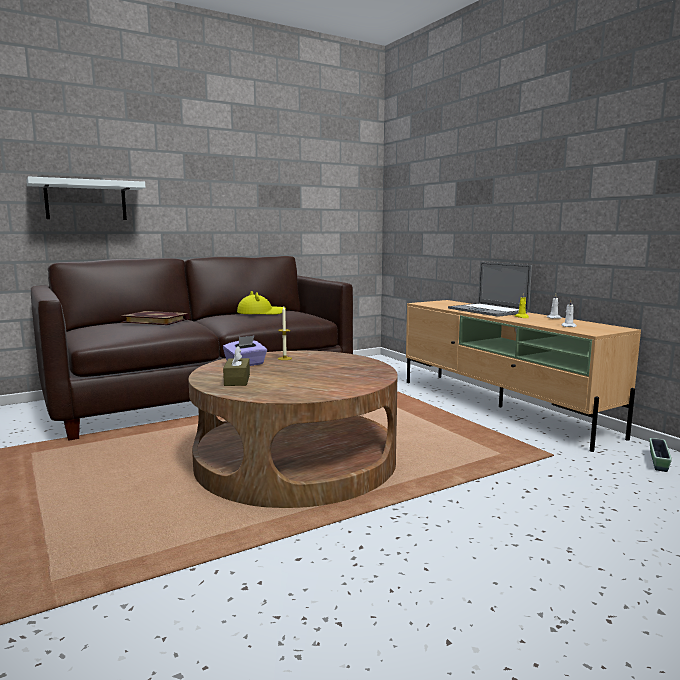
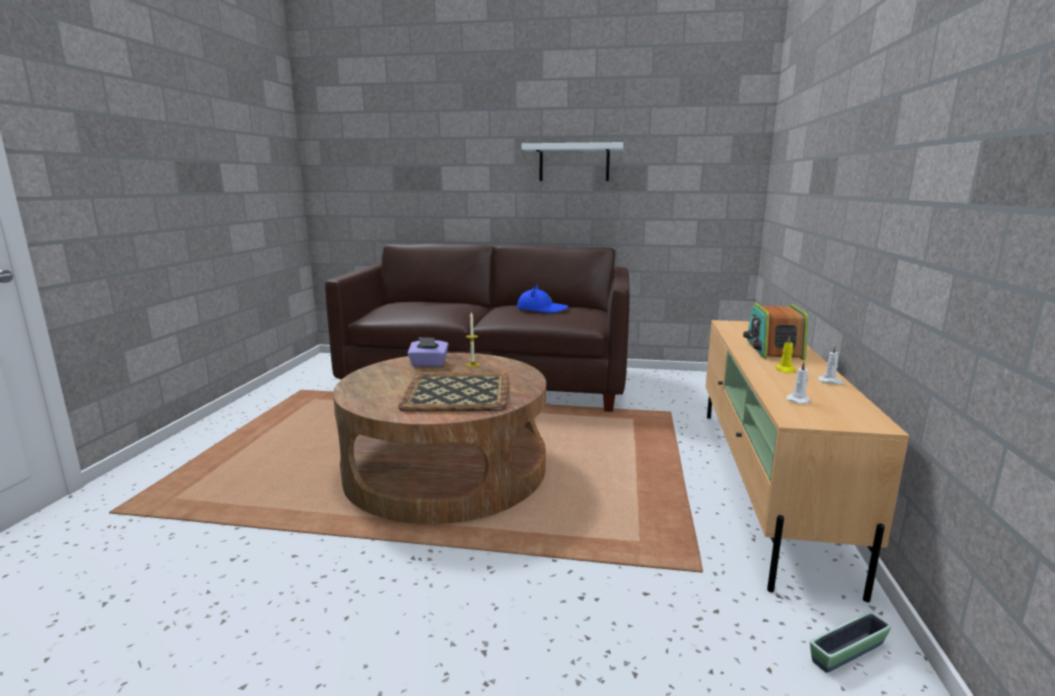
camera: 40 degrees right, 5 degrees up
(86, 200) = (426, 188): white shelf -> white shelf (574, 163)
(156, 320) = (436, 305): book -> none
(237, 380) = (382, 379): brown tissue box -> none
(261, 313) = (541, 309): yellow hat -> blue hat
(327, 374) = (456, 392): none -> tray
(487, 310) = (773, 350): laptop -> radio

